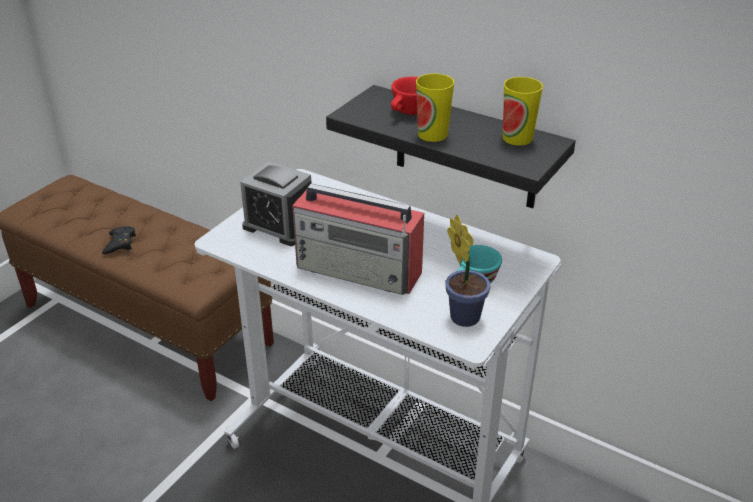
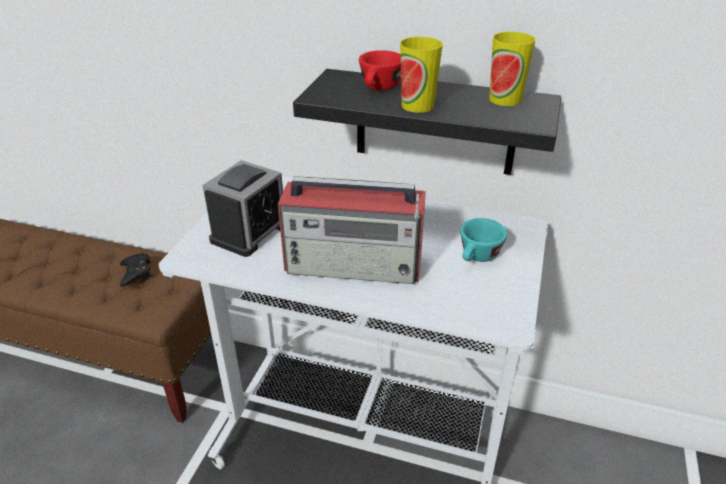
camera: 15 degrees left, 0 degrees up
(120, 243) = (57, 279): black game controller -> black game controller (136, 272)
(279, 226) = (249, 232): alarm clock -> alarm clock turned 75 degrees counterclockwise
(463, 314) = (485, 294): potted plant -> none

